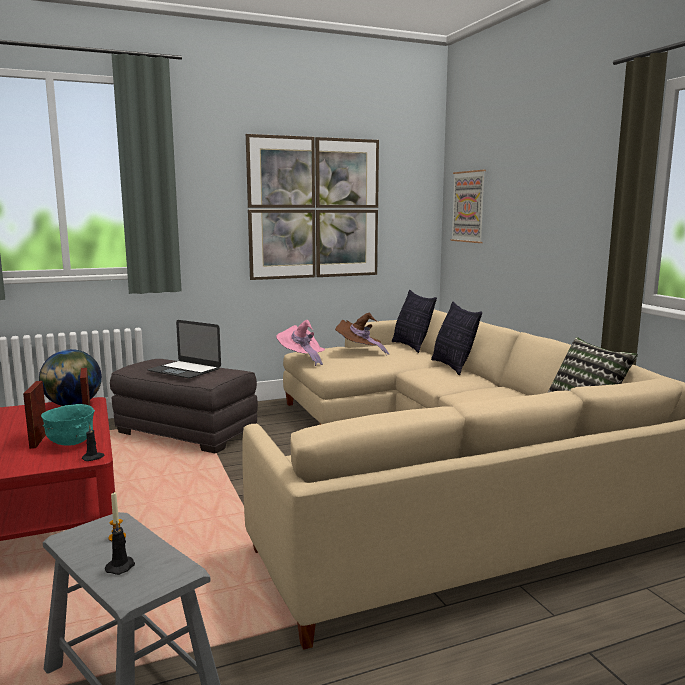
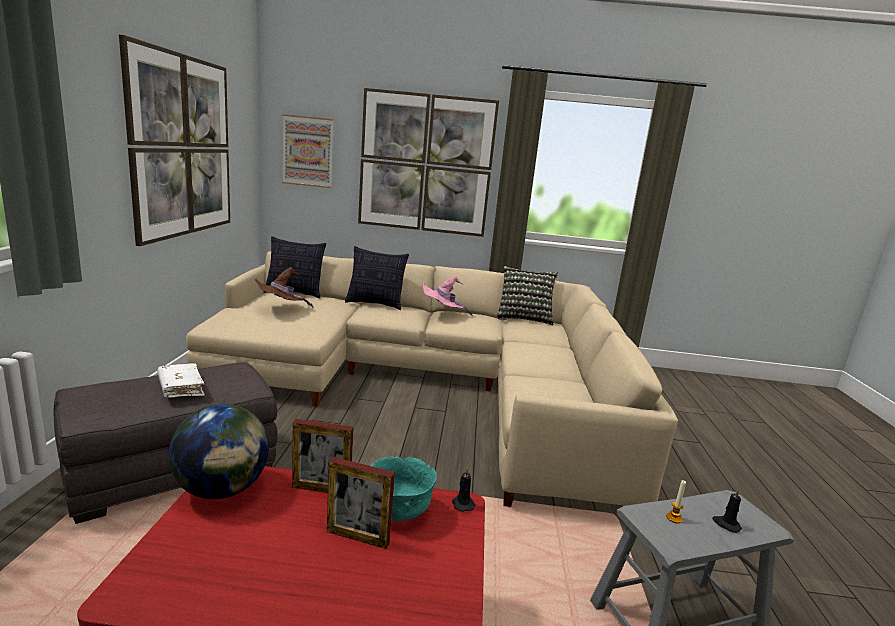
camera: 65 degrees left, 5 degrees up
(184, 369) = (181, 387): laptop -> white book
(301, 359) = (243, 332): pink hat -> pink hat (442, 314)
(554, 207) = (426, 164): none -> picture

